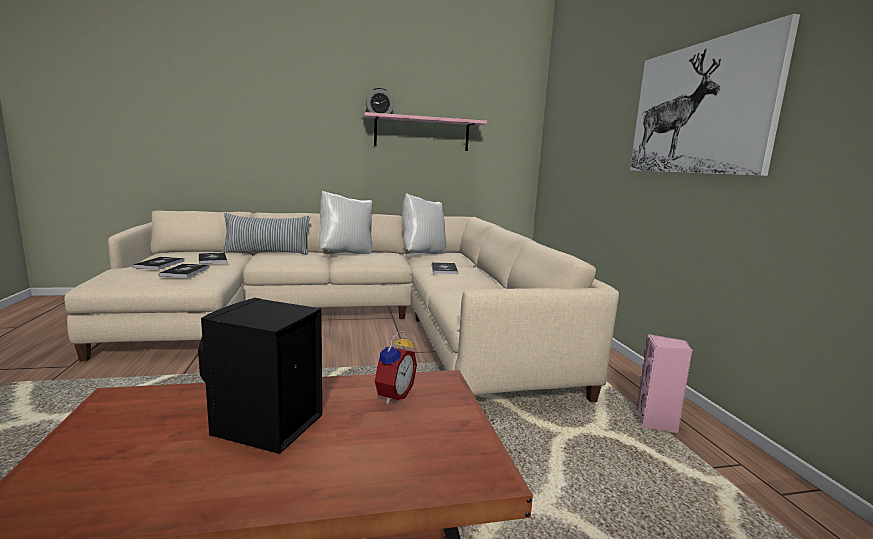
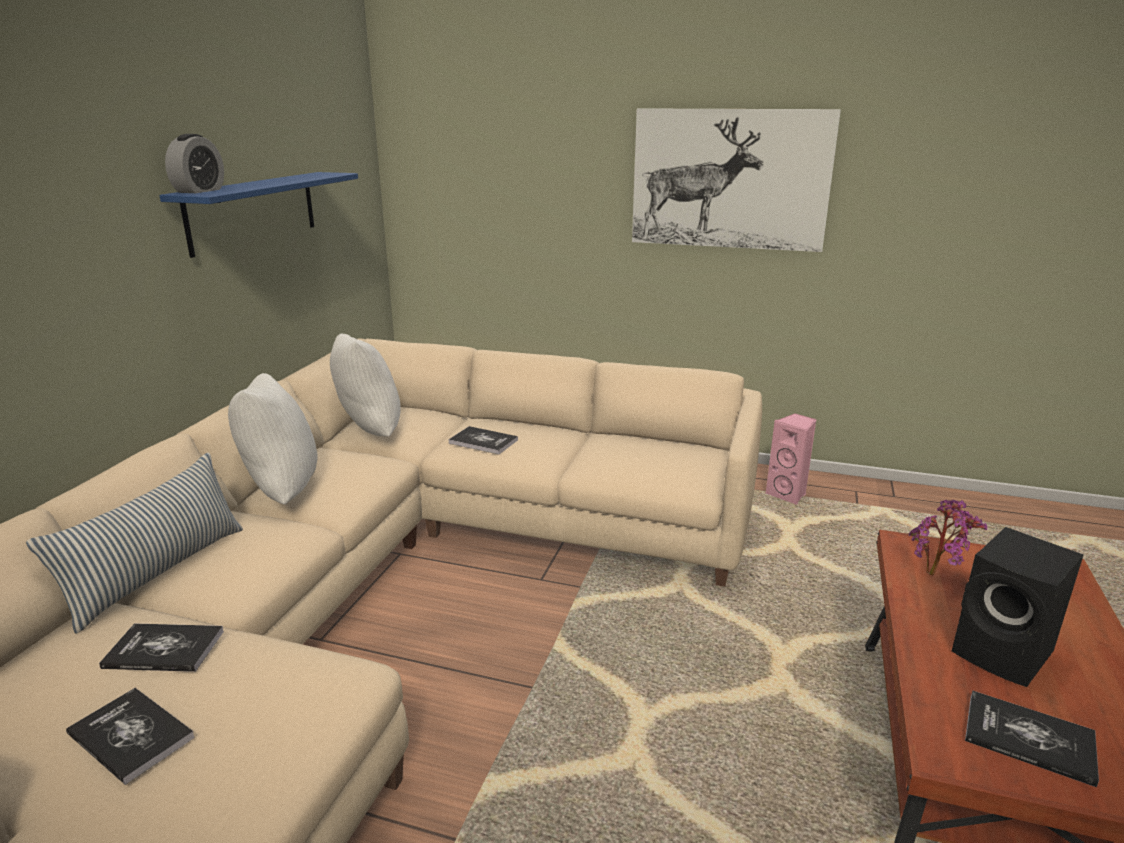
camera: 60 degrees left, 10 degrees up
(185, 271) = (256, 696): book -> book (1029, 739)
(392, 395) = (937, 575): alarm clock -> potted plant
(422, 133) = (253, 211): pink shelf -> blue shelf

